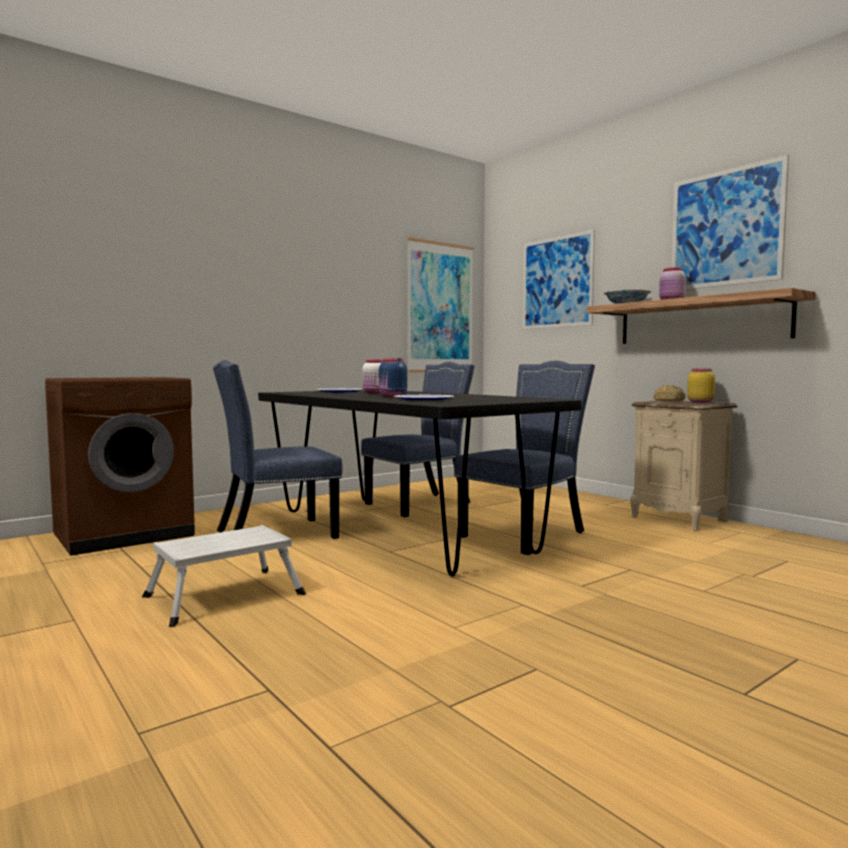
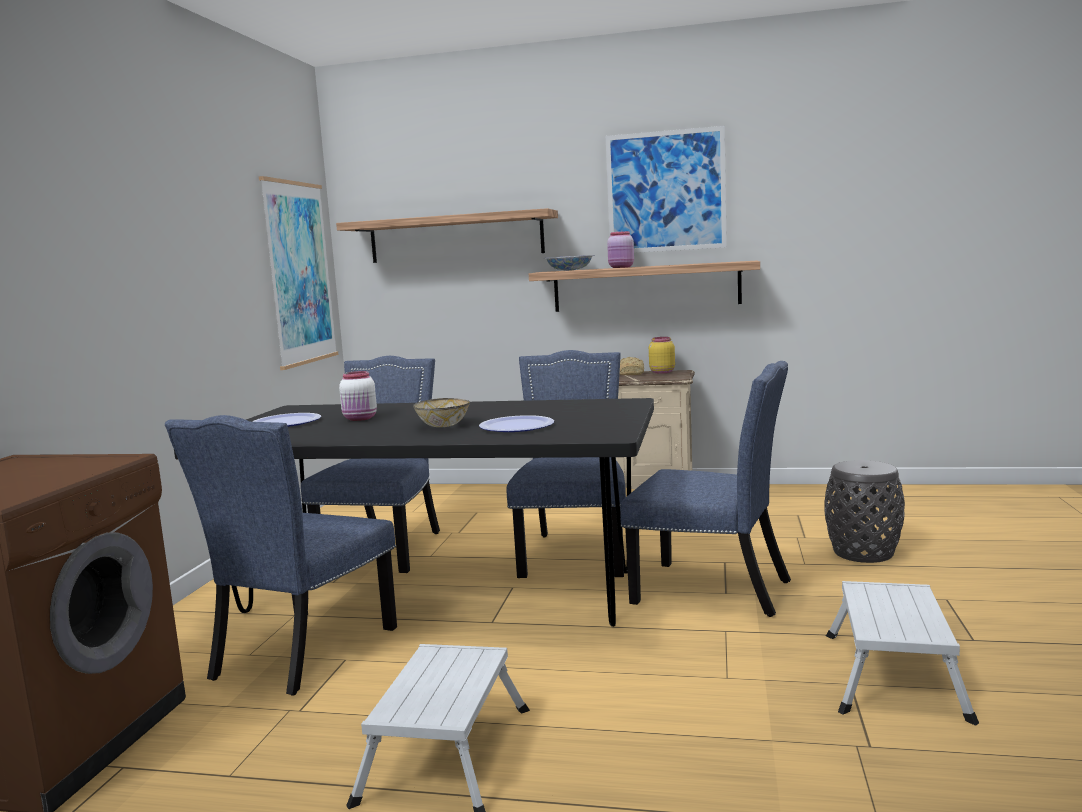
camera: 40 degrees left, 5 degrees up
(392, 396) = (443, 426): blue jar -> bowl
(557, 282) = (456, 237): picture -> shelf
(572, 580) = (709, 590): none -> blue chair
(588, 680) = (894, 676): none -> white step ladder
(790, 602) = (863, 553): none -> grey stool

